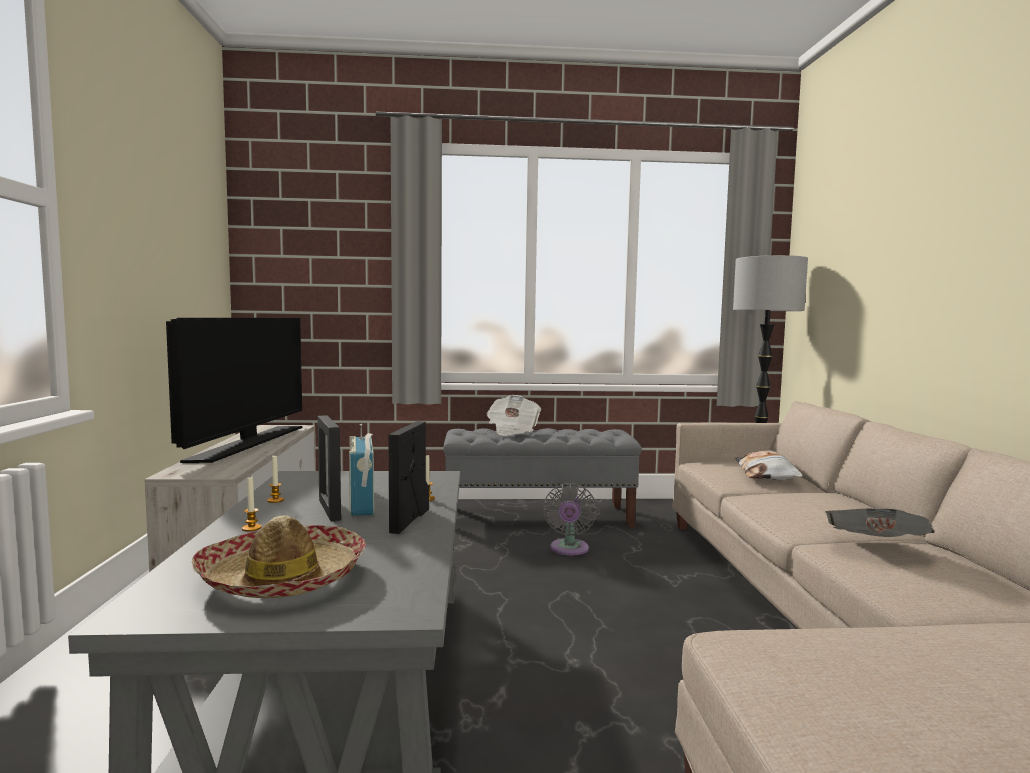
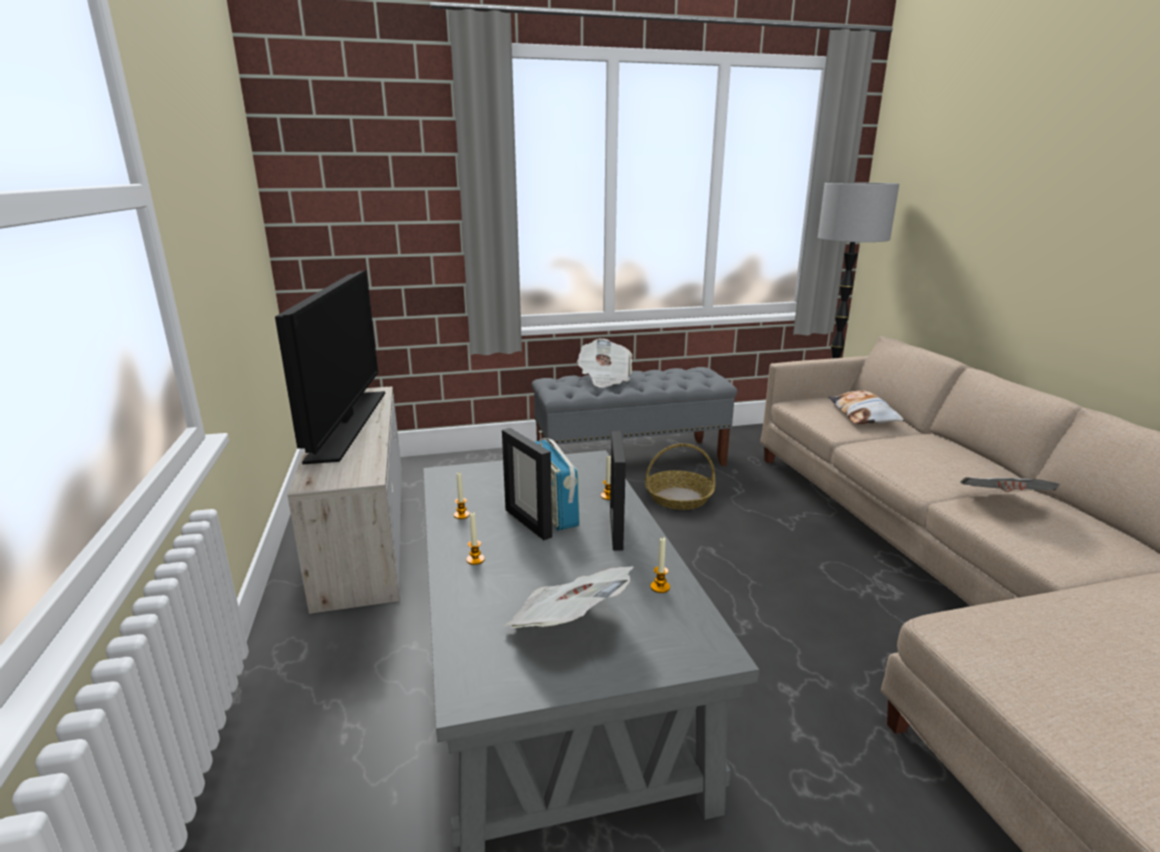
camera: 10 degrees left, 15 degrees up
(283, 578) = (568, 625): hat -> newspaper
(406, 561) = (660, 587): none -> candle
(569, 549) = (679, 497): grey fan -> basket

